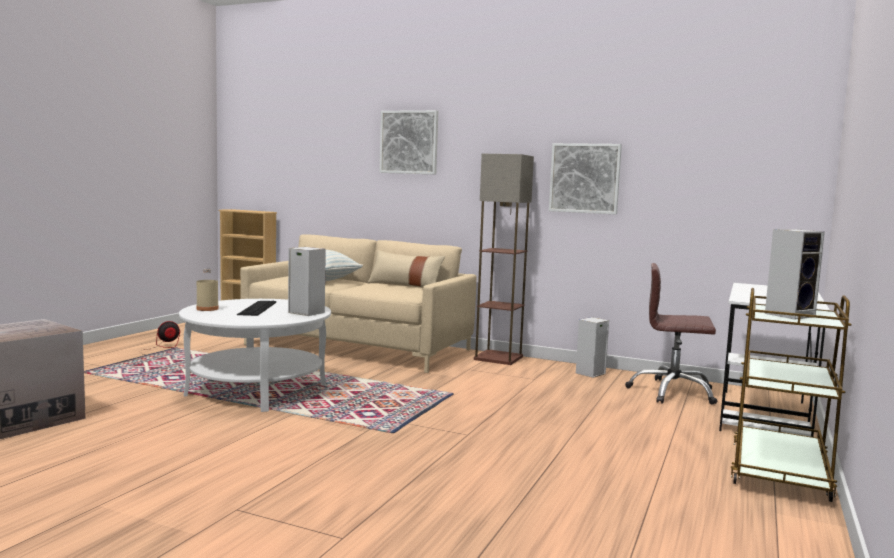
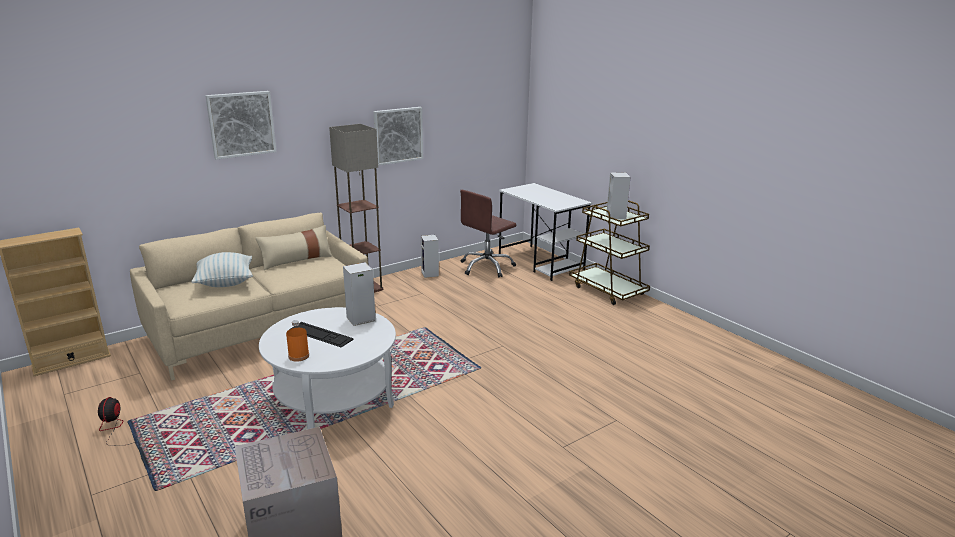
camera: 60 degrees left, 15 degrees up
(207, 309) = (298, 356): beige bottle -> orange bottle

